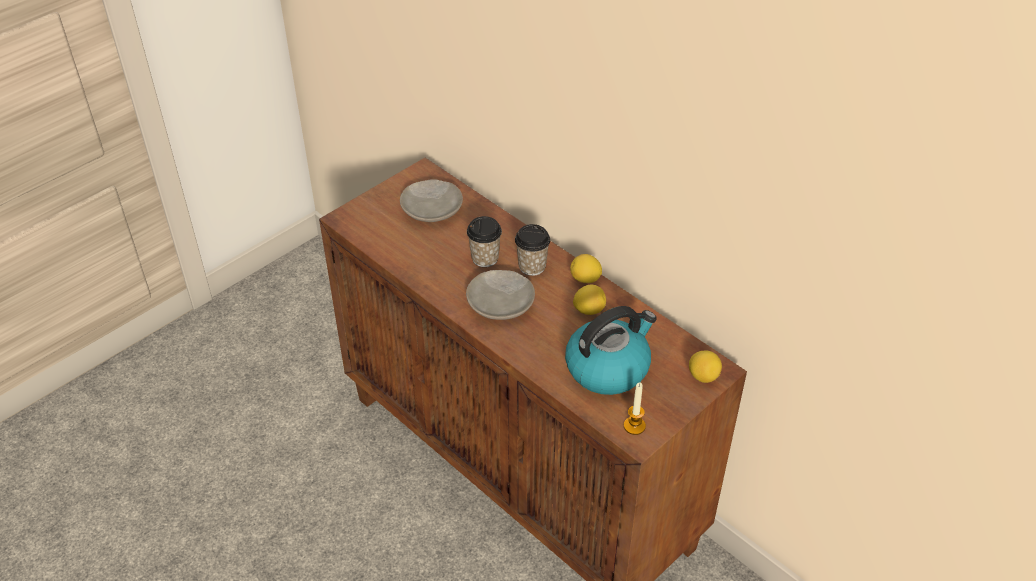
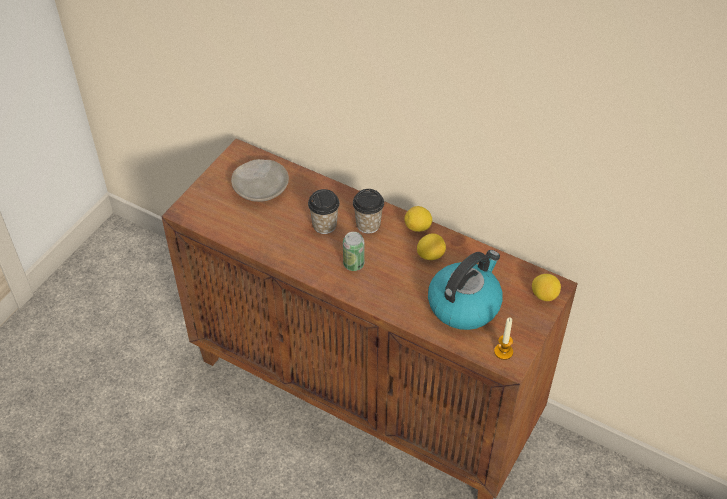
camera: 15 degrees left, 5 degrees up
(501, 303) = (353, 264): beige plate -> can

